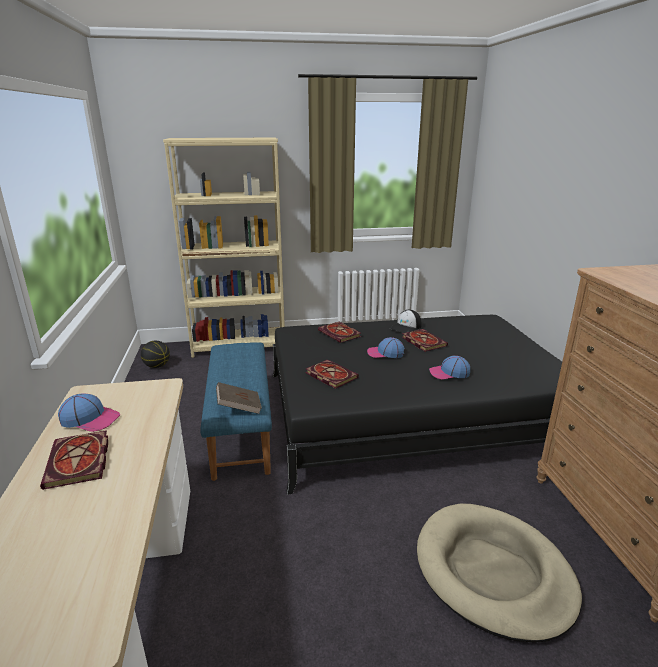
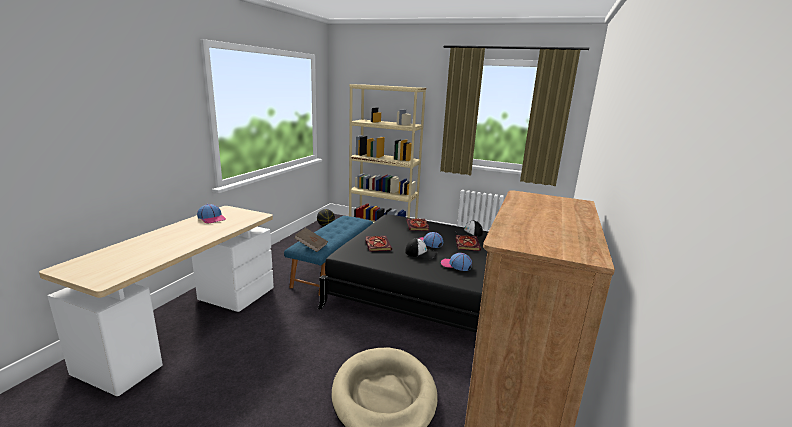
camera: 30 degrees right, 5 degrees down
(79, 462) = (184, 231): book -> none
(394, 370) = (421, 253): none -> cap

